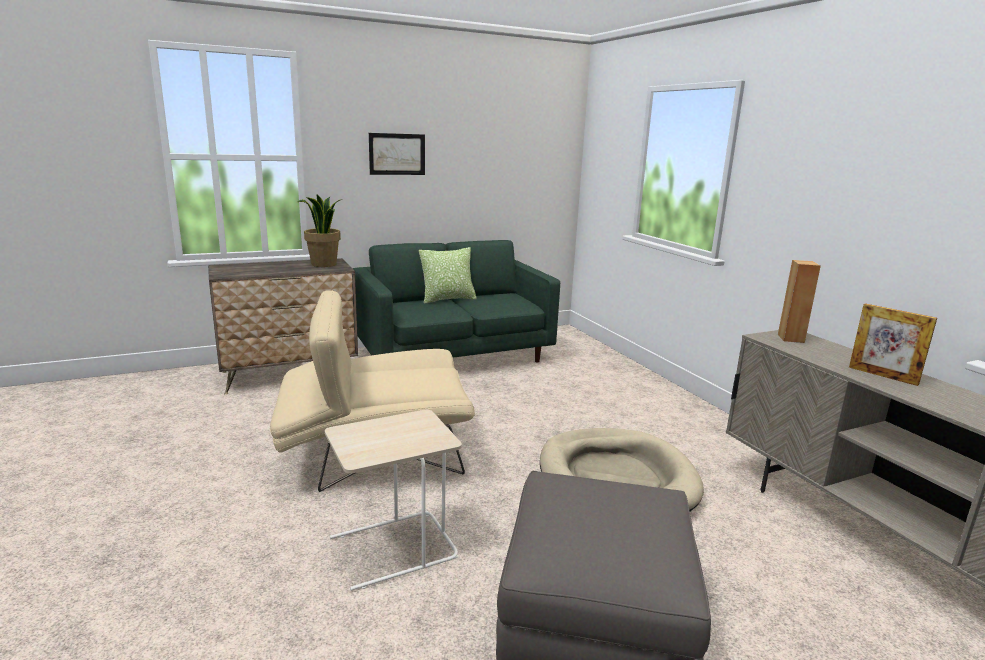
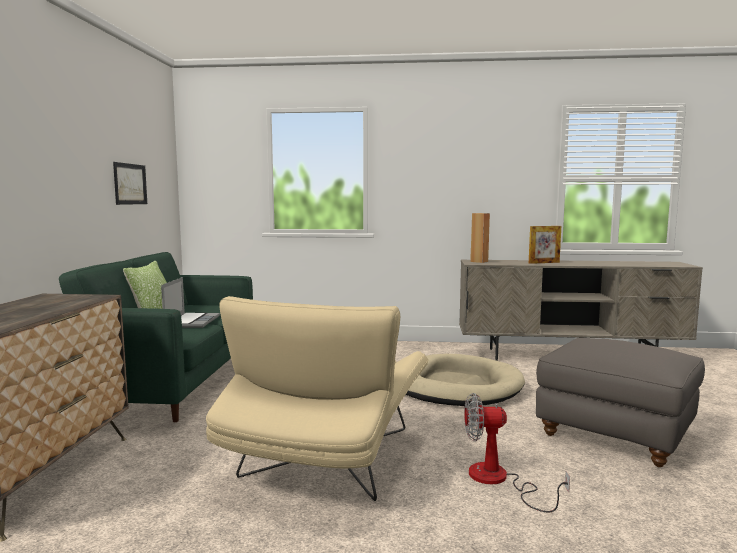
camera: 60 degrees left, 10 degrees down
(324, 264) = (56, 299): potted plant -> none
(393, 549) = (499, 481): beige side table -> fan
(397, 154) = (57, 157): picture -> picture (130, 184)
(461, 308) = (191, 321): none -> laptop

